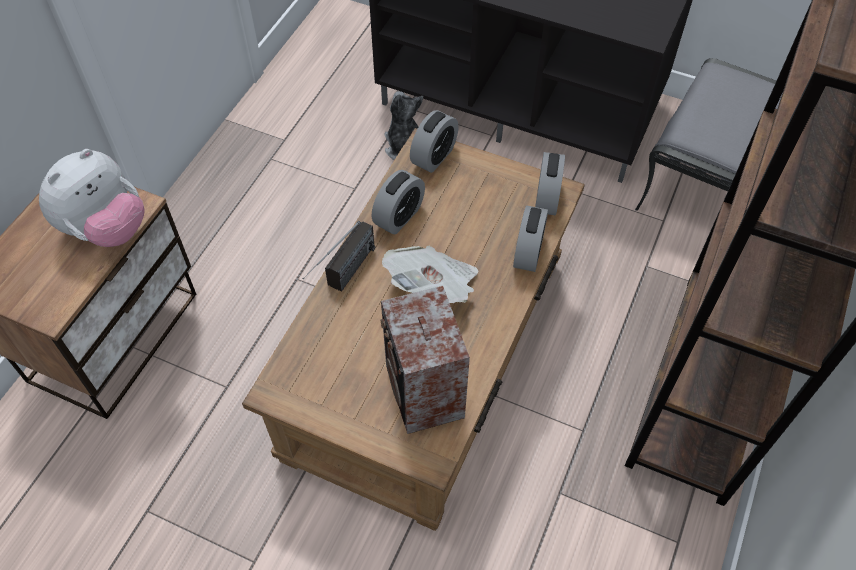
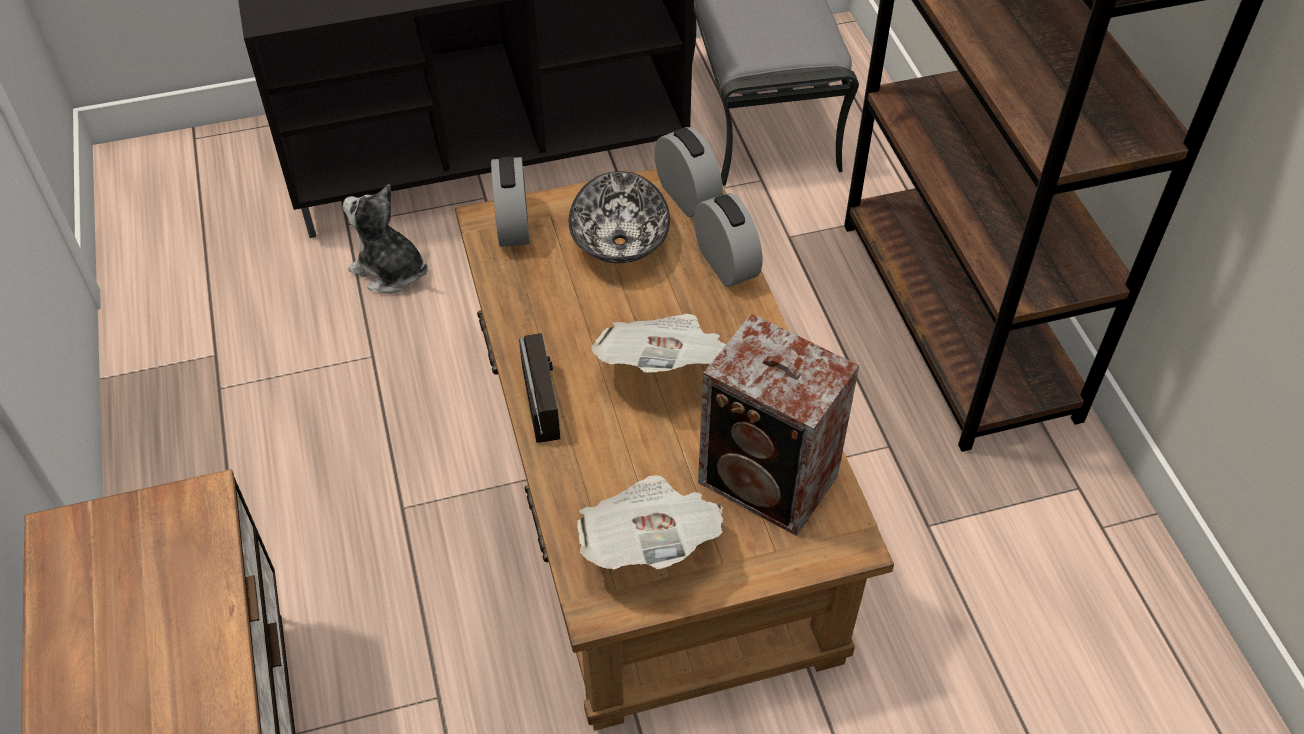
camera: 40 degrees left, 5 degrees down
(106, 229) = (186, 558): plush toy -> none
(329, 379) = (648, 542): none -> newspaper
(399, 217) = (541, 315): alarm clock -> none
(482, 202) = (621, 242): none -> bowl

